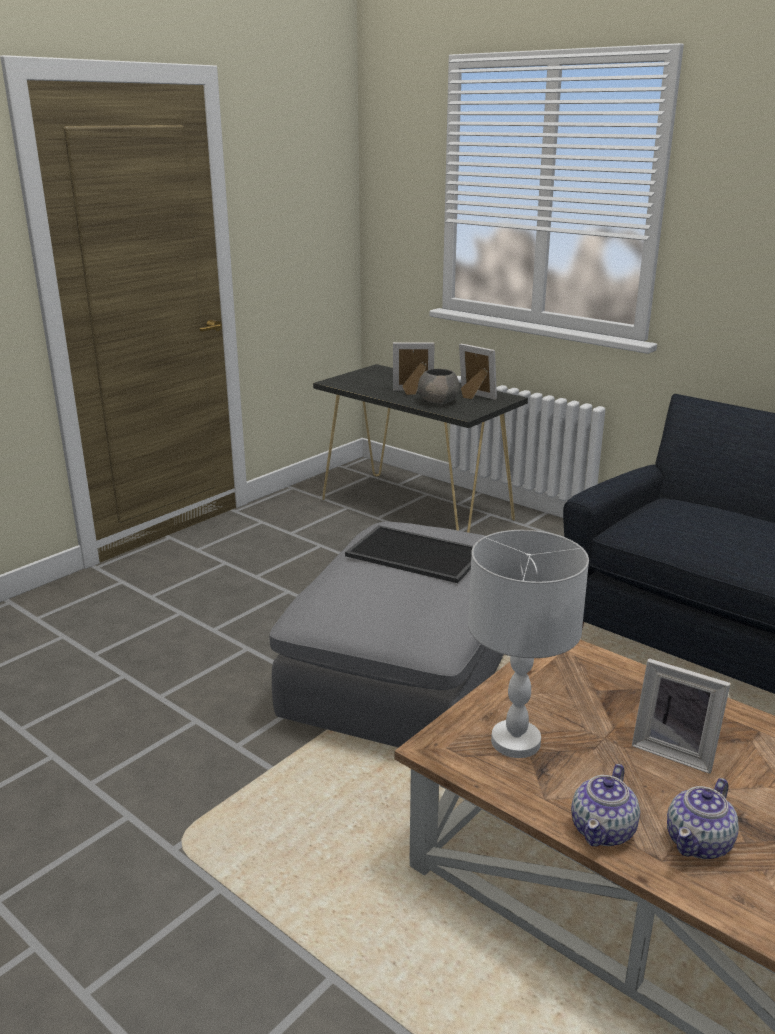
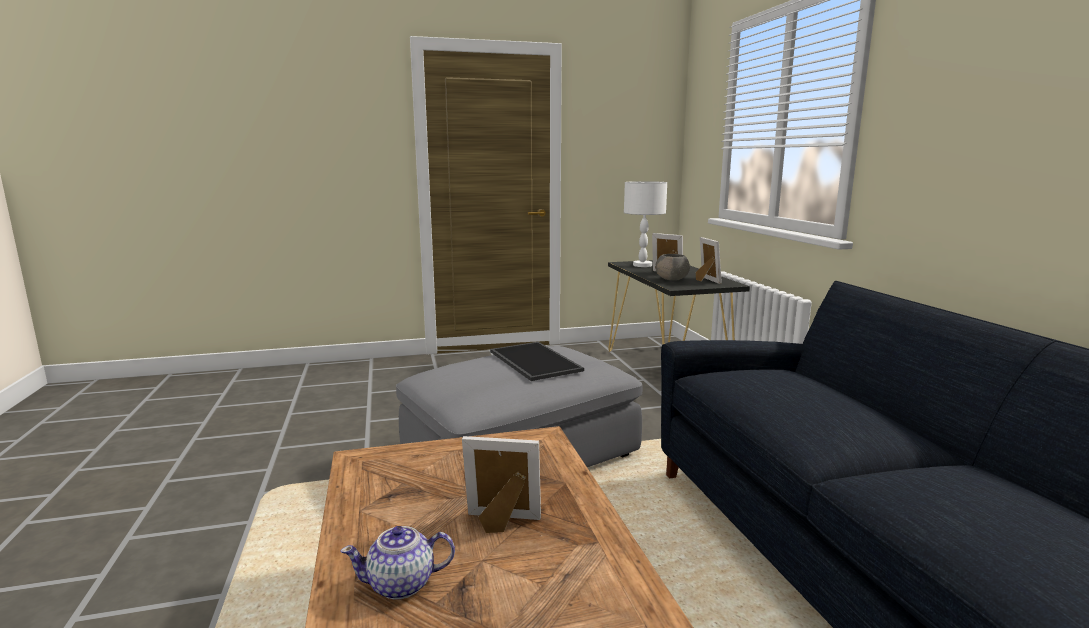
camera: 35 degrees right, 10 degrees down
(515, 741) = (406, 474): white table lamp -> white table lamp (642, 265)
(603, 830) = (357, 544): teapot -> none
(674, 750) = (501, 524): picture frame -> picture frame turned 120 degrees clockwise

